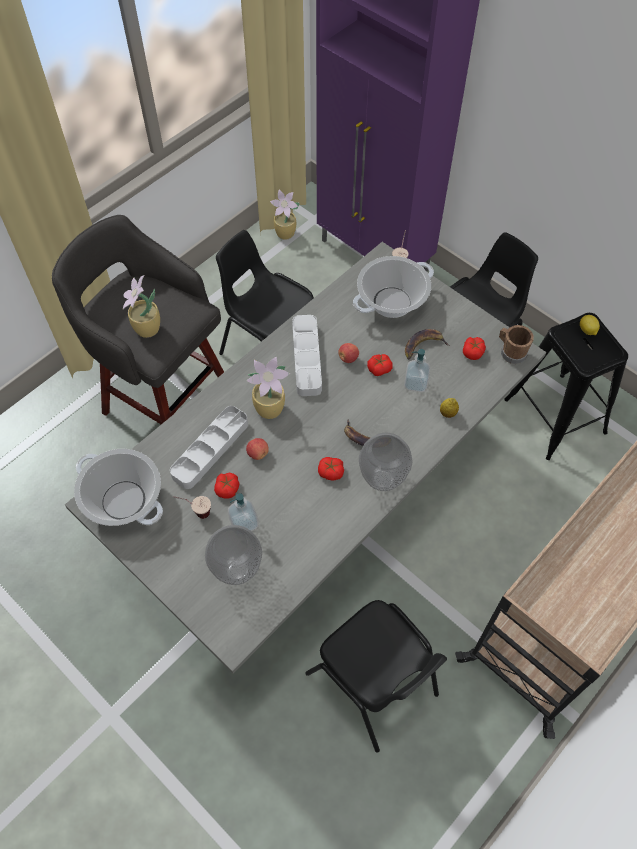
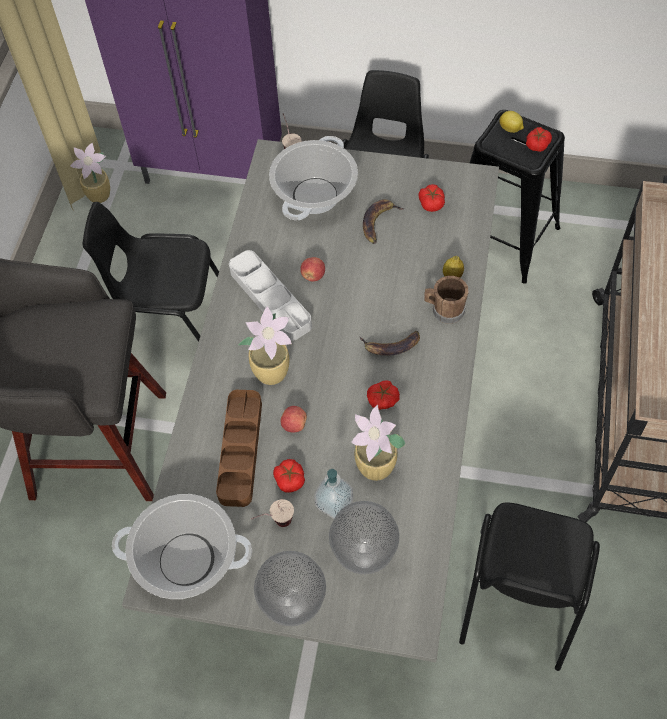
camera: 30 degrees left, 0 degrees up
(147, 330) = (69, 365): potted plant -> potted plant (376, 468)
(210, 449) = (240, 450): grey tray -> brown tray
(373, 685) = (519, 600): black chair -> black chair turned 90 degrees clockwise
(379, 368) = (352, 269): tomato -> tomato (537, 144)
(382, 480) = (439, 378): vase -> vase (293, 606)
(415, 383) = (399, 264): soap dispenser -> none
(511, 352) = (466, 183): brown mug -> brown mug (444, 310)

